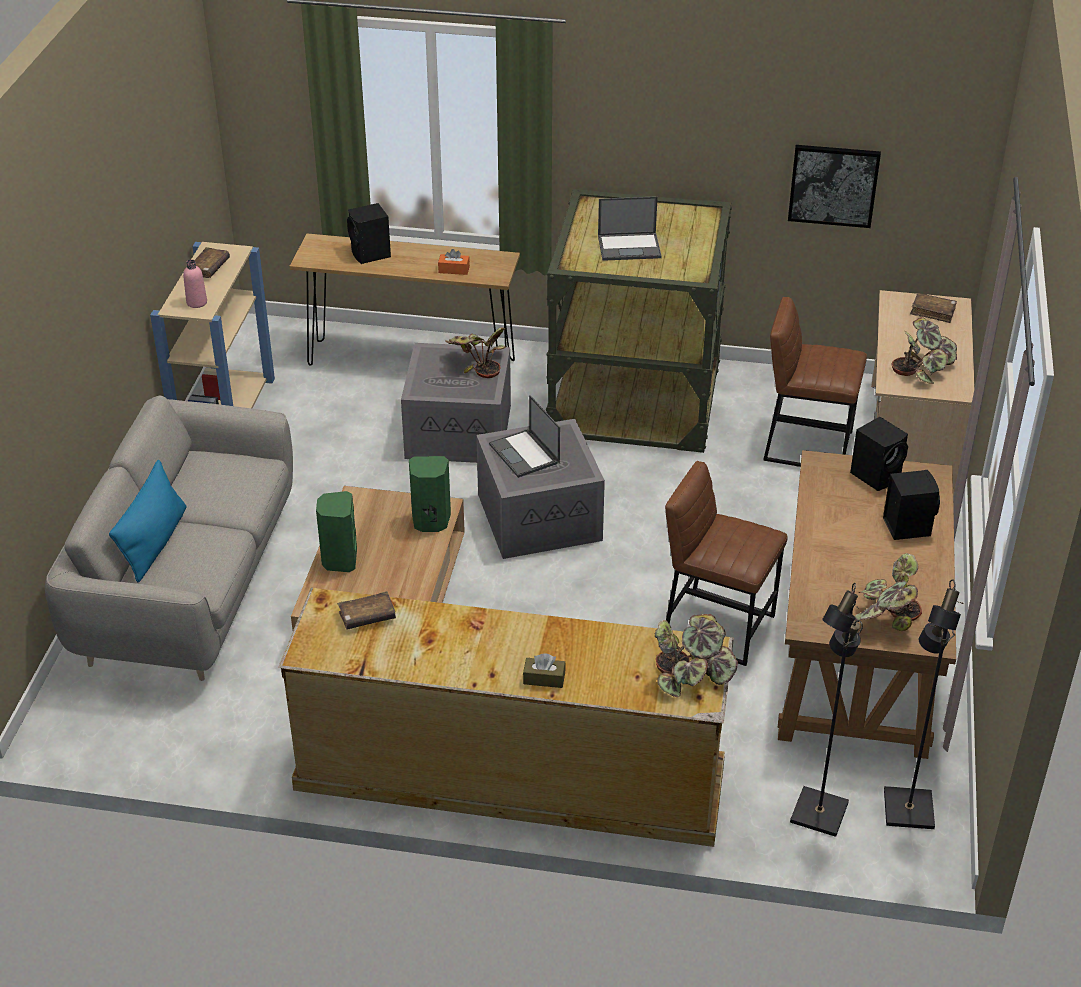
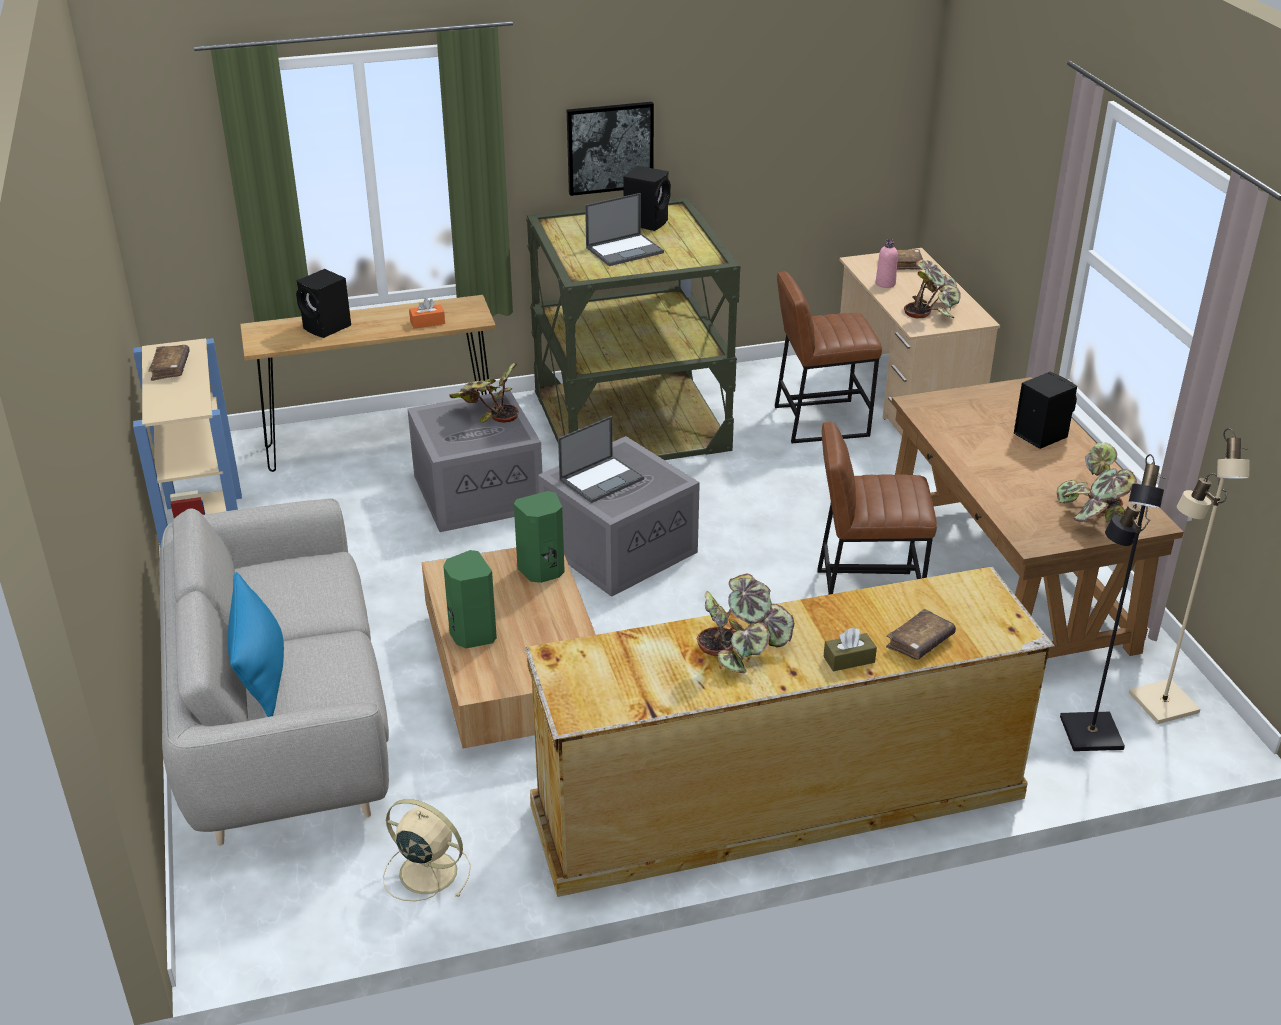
camera: 25 degrees left, 5 degrees down
(197, 302) = (181, 402): pink bottle -> pink bottle (885, 284)
(214, 737) = (425, 871): none -> beige fan
(367, 617) = (613, 657): brown book -> brown book (920, 642)
(525, 454) = (602, 479): laptop -> laptop turned 75 degrees counterclockwise
(691, 675) = (986, 612): potted plant -> potted plant (742, 648)
(833, 185) = (783, 159): picture -> picture (610, 147)
(877, 475) = (976, 400): black speaker -> black speaker (647, 222)
(908, 809) = (1163, 702): black floor lamp -> beige floor lamp

